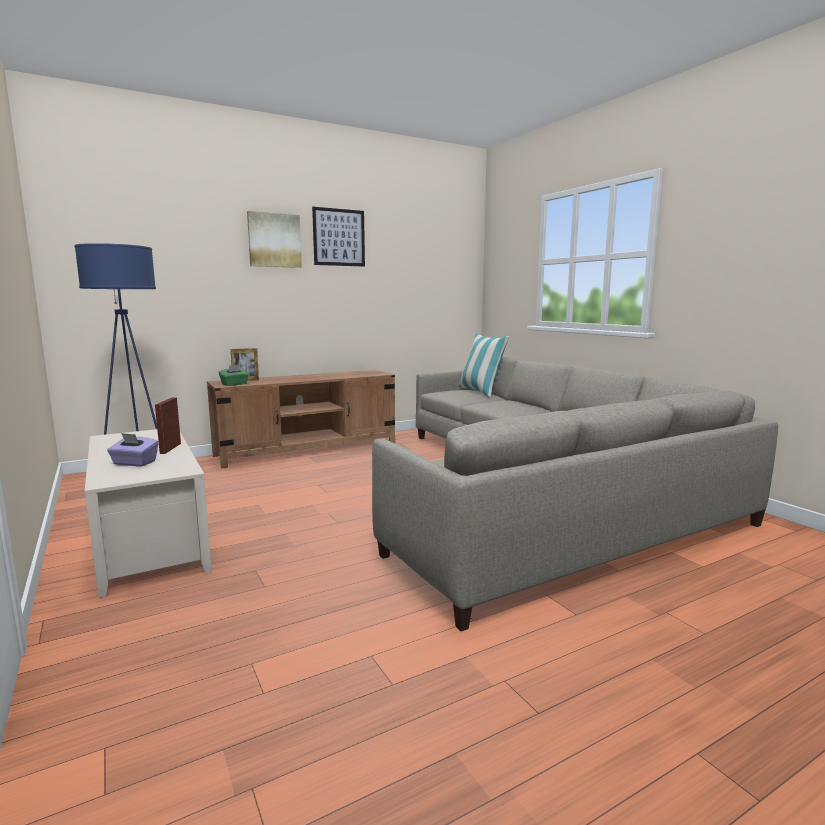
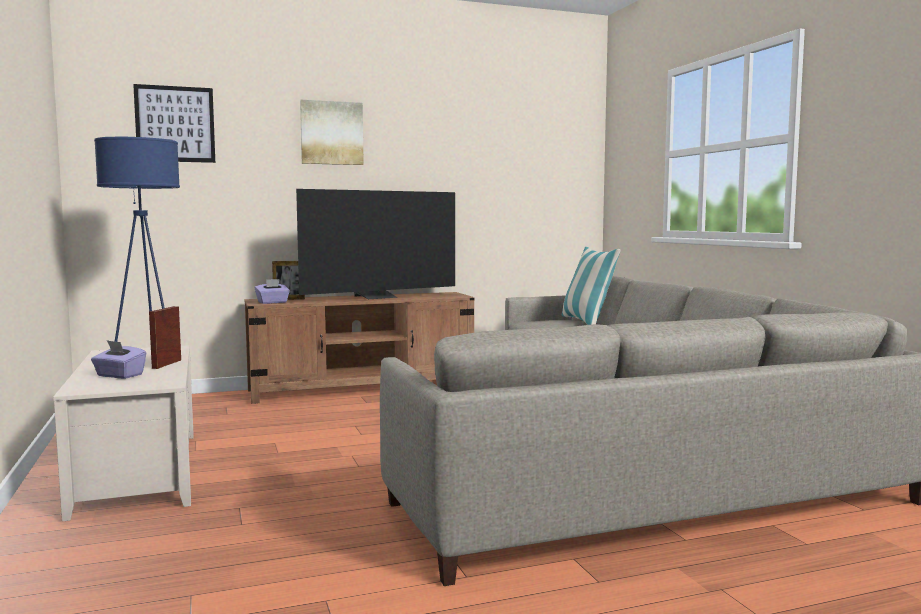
camera: 10 degrees right, 5 degrees down
(234, 384) = (272, 302): green tissue box -> purple tissue box
(318, 376) = (378, 297): none -> television
(339, 237) = (411, 128): picture -> picture (175, 124)

